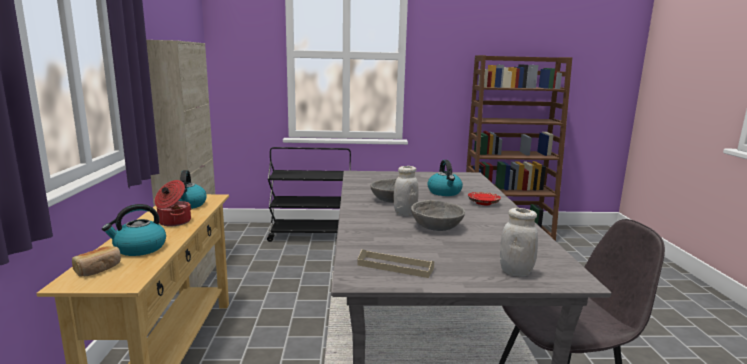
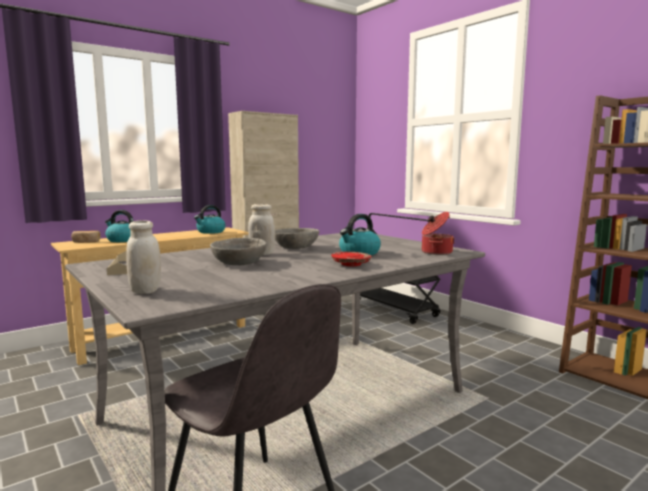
camera: 55 degrees right, 5 degrees down
(173, 222) = (174, 236): cooking pot -> cooking pot (435, 252)

